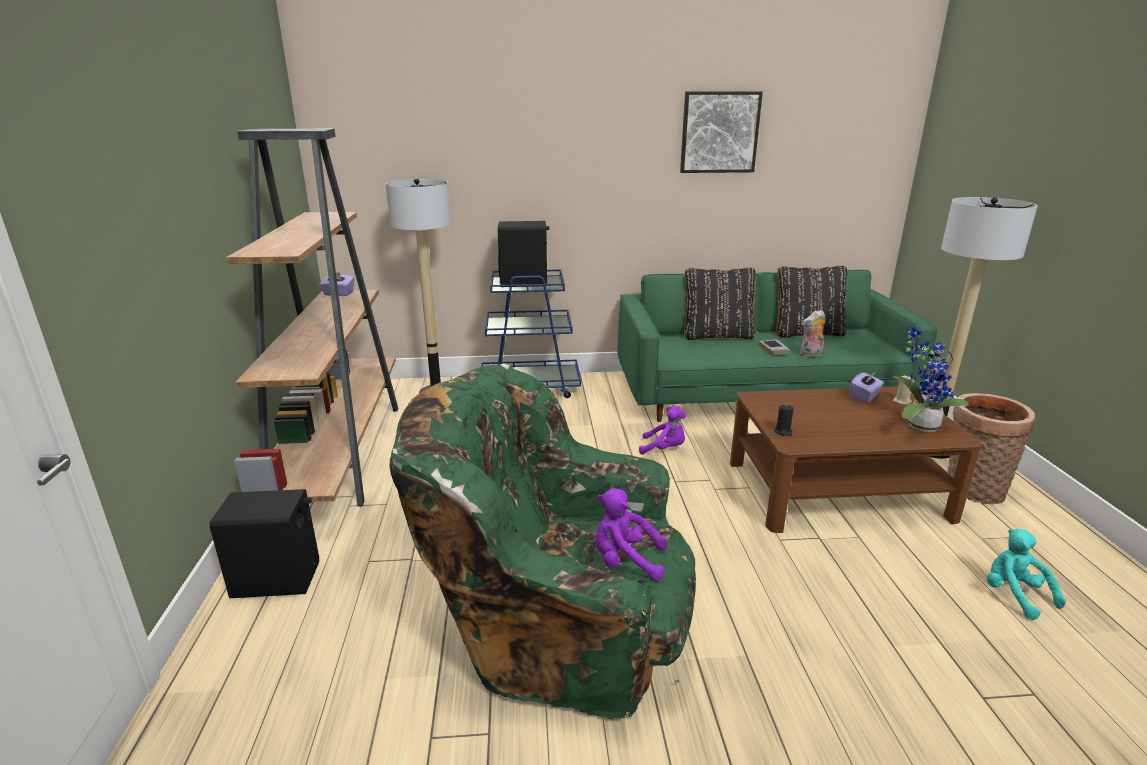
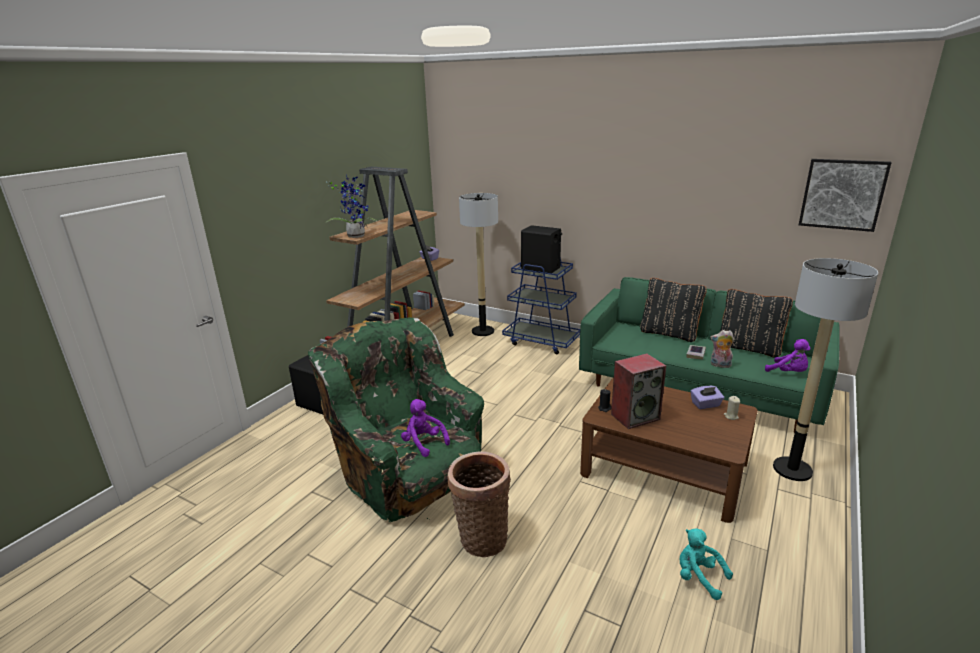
camera: 35 degrees right, 0 degrees up
(664, 449) = (578, 404): purple plush toy -> purple plush toy (788, 373)
(719, 132) = (699, 175): picture -> picture (842, 194)
(825, 430) = (635, 416): none -> speaker
(918, 425) = (713, 435): potted plant -> potted plant (356, 235)
(971, 489) = (778, 507): basket -> basket (481, 537)
(1014, 595) = (698, 577): turquoise plush toy -> turquoise plush toy turned 60 degrees counterclockwise

